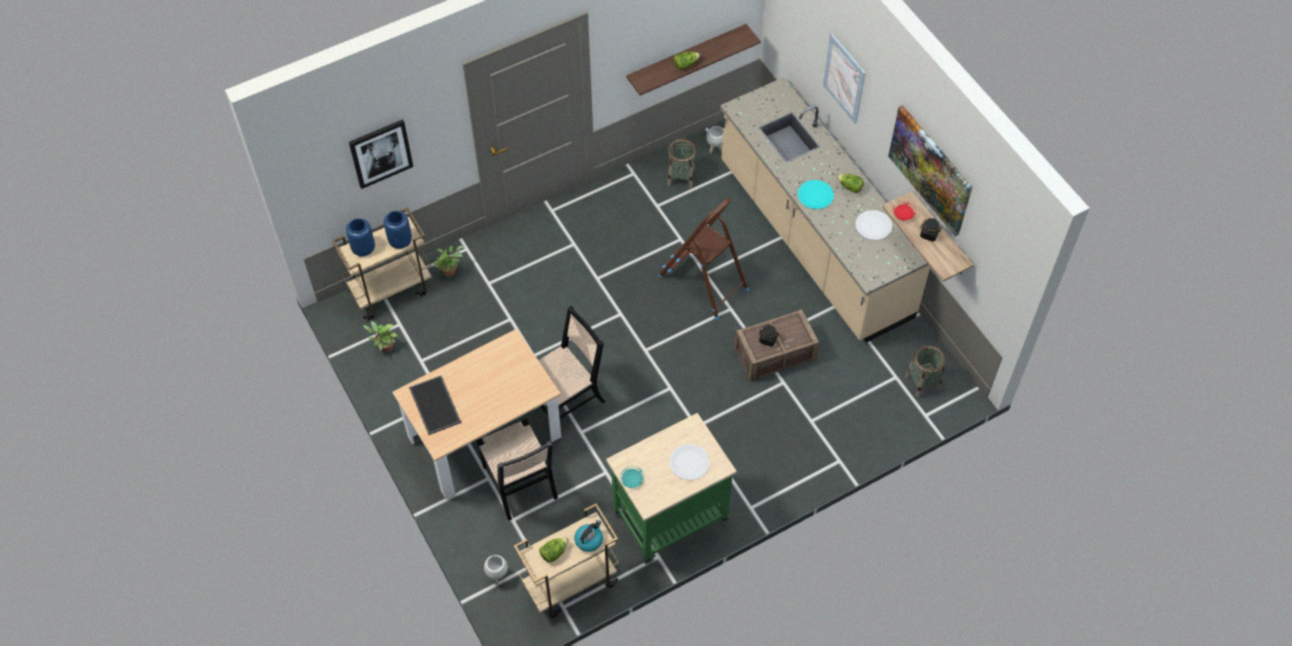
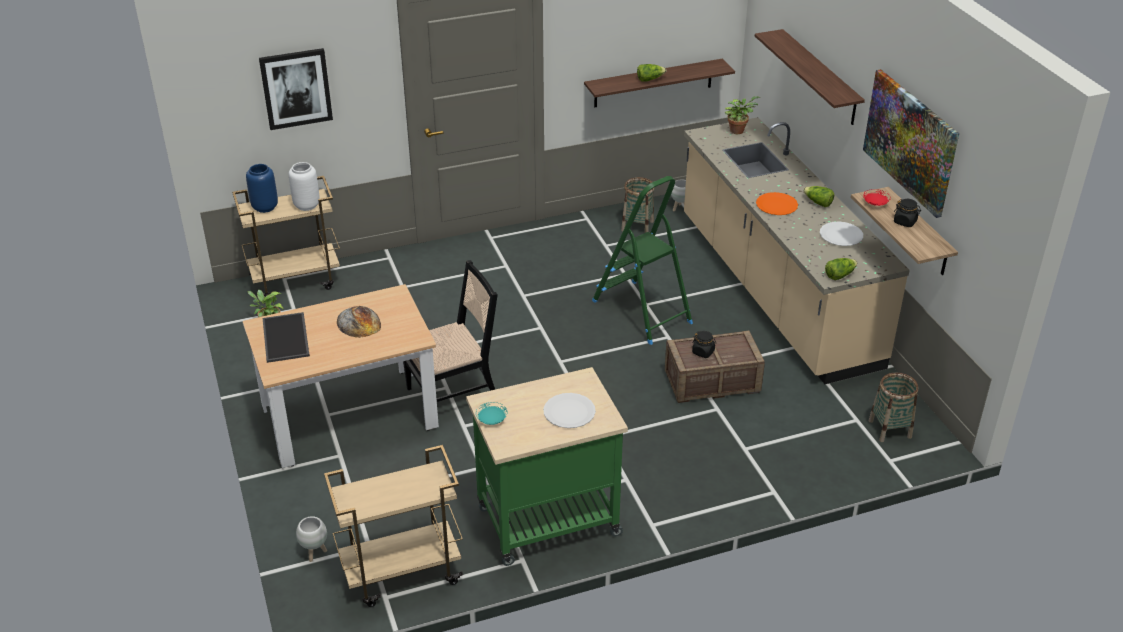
camera: 10 degrees right, 20 degrees down
(400, 242) = (307, 206): blue vase -> white vase
(450, 270) = (365, 272): potted plant -> potted plant (738, 130)
(490, 379) = (359, 323): none -> bread
(519, 483) = (374, 464): chair -> none
(554, 552) = (375, 494): lettuce -> lettuce (839, 275)
(589, 540) = (423, 487): kettle -> none
(702, 282) = (641, 311): brown step ladder -> green step ladder
(815, 195) = (776, 205): turquoise plate -> orange plate
(844, 78) = (819, 77): picture -> shelf

